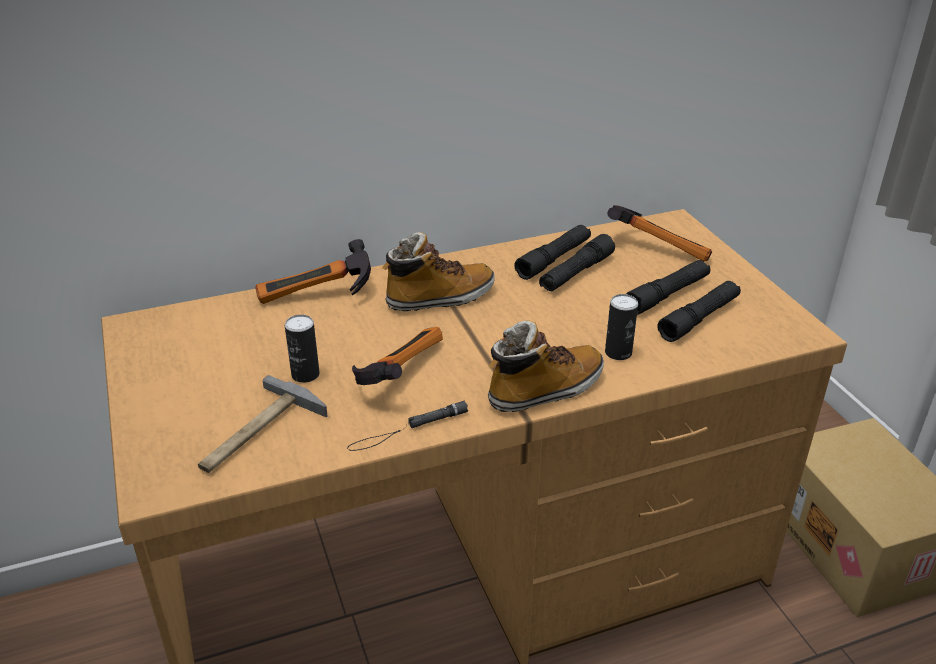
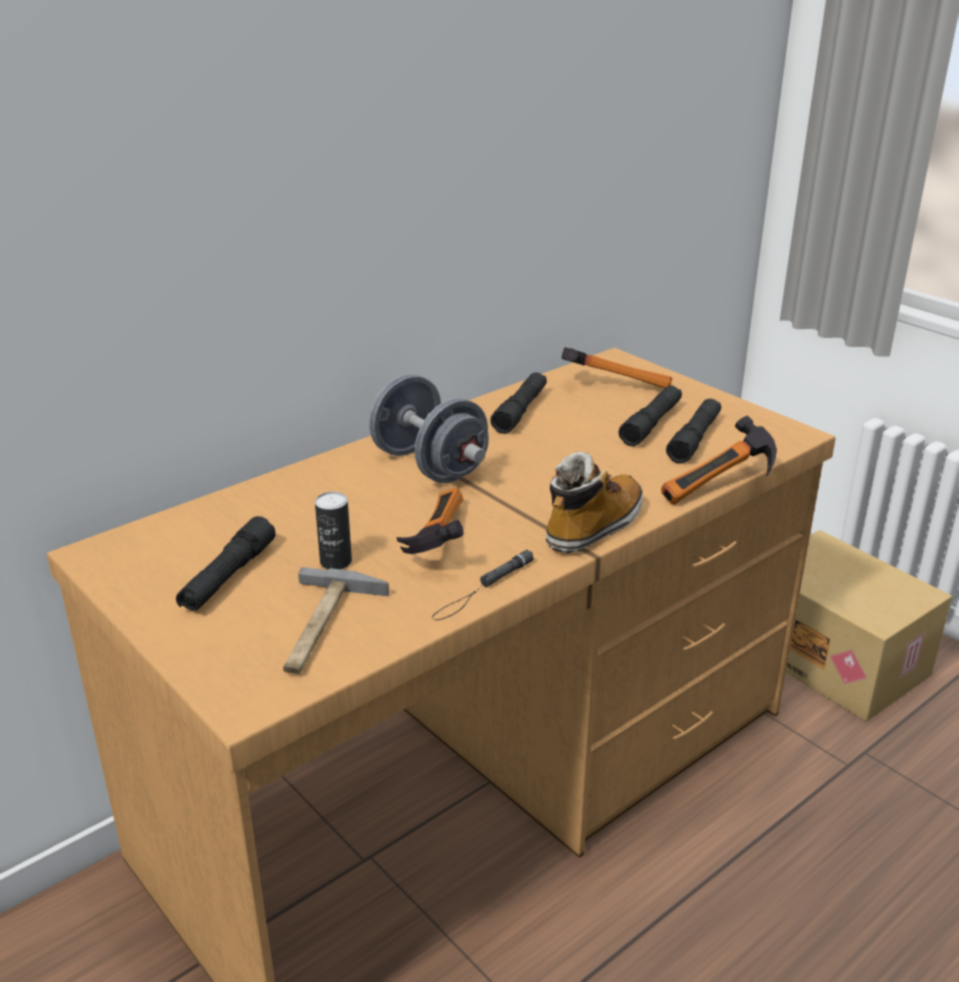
camera: 20 degrees left, 5 degrees down
(316, 298) = (294, 488): hammer -> hammer (721, 488)
(440, 298) = (429, 465): boot -> grey dumbbell
(576, 273) = (551, 419): black flashlight -> black flashlight (228, 577)
(618, 353) = (640, 481): can -> none

